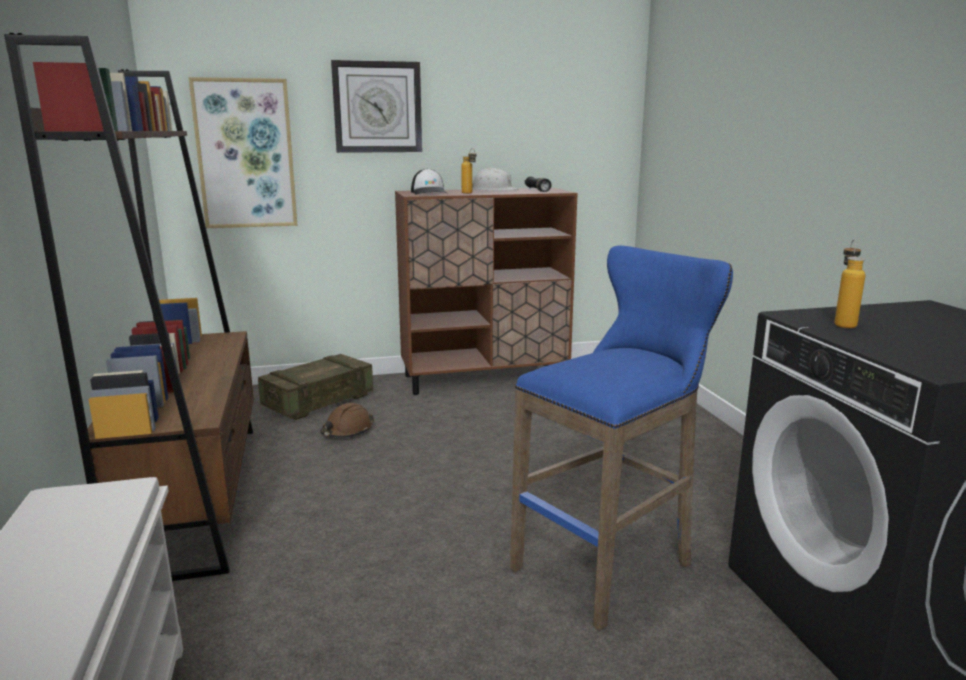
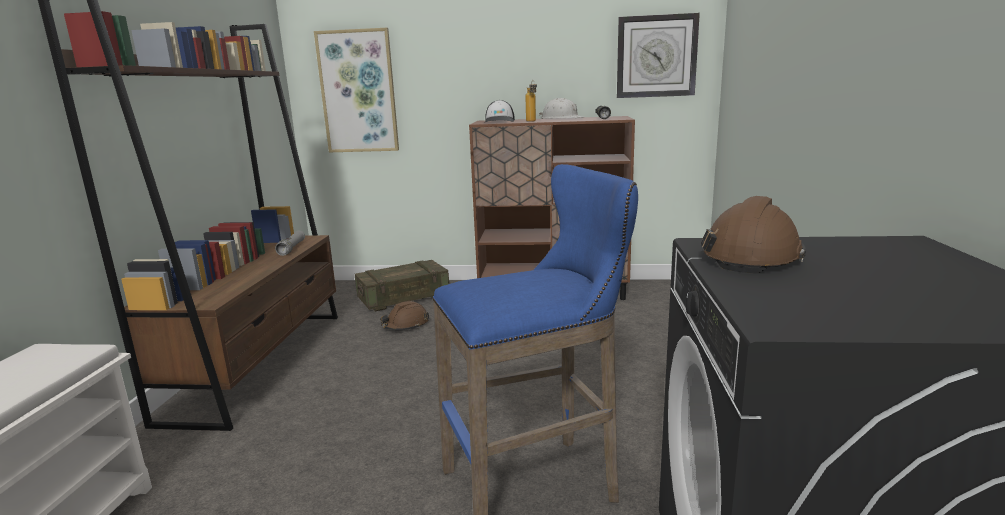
camera: 20 degrees right, 0 degrees up
(220, 350) = (292, 249): none -> grey flashlight
(377, 107) = (463, 48): wall clock -> wall clock (656, 56)
(843, 323) = (751, 256): bottle -> brown hard hat

